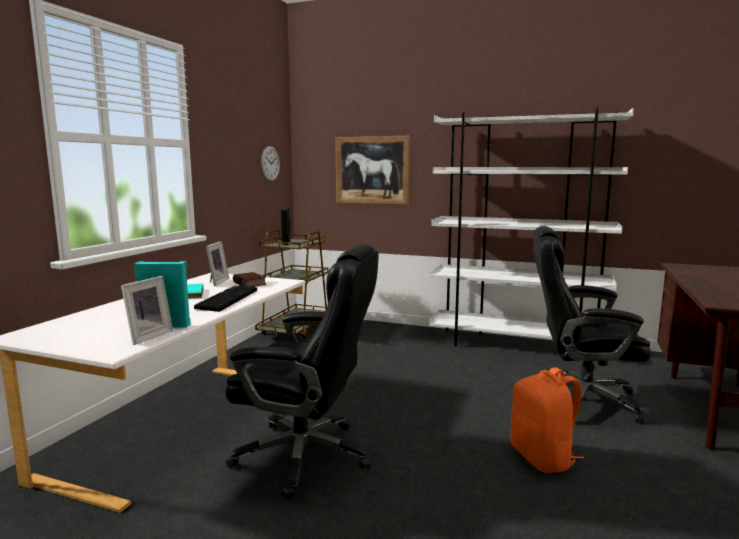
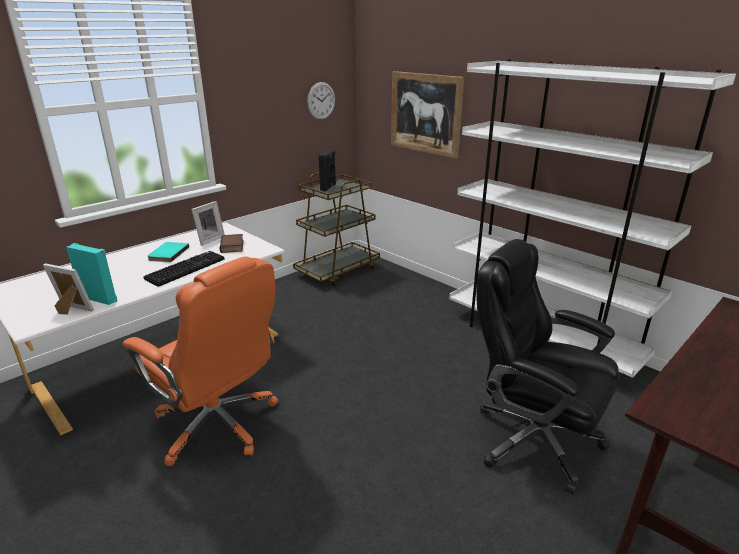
camera: 25 degrees right, 15 degrees up
(147, 336) = (71, 311): picture frame -> picture frame turned 120 degrees counterclockwise
(306, 456) = (218, 424): black office chair -> orange office chair
(543, 458) = (414, 501): orange backpack -> none

